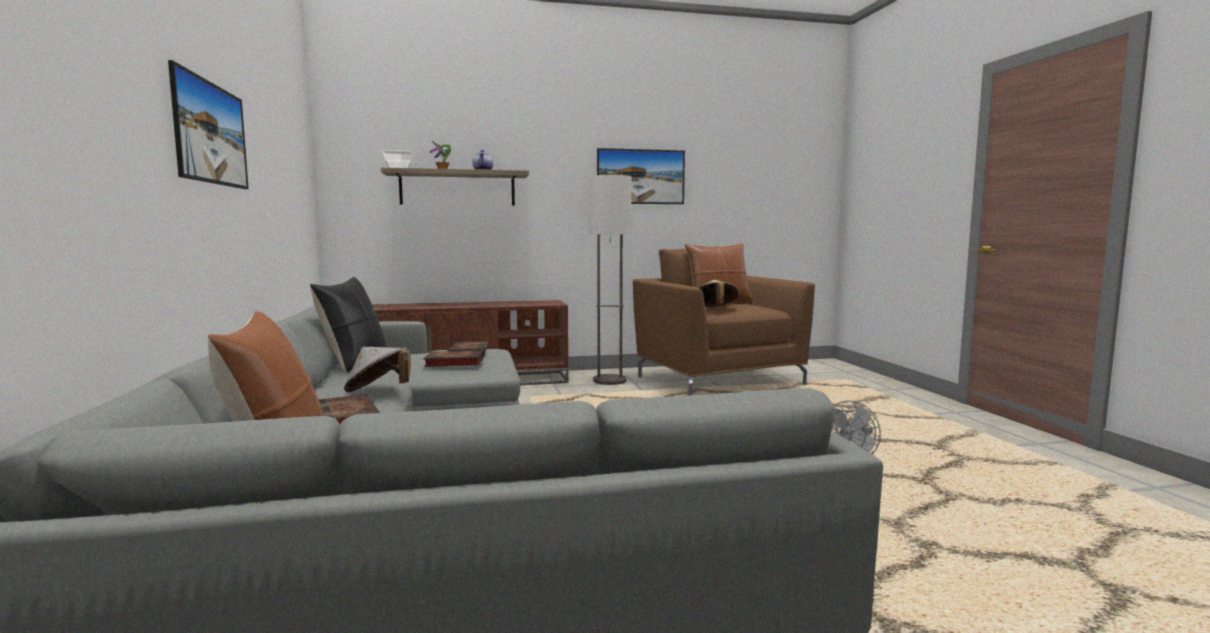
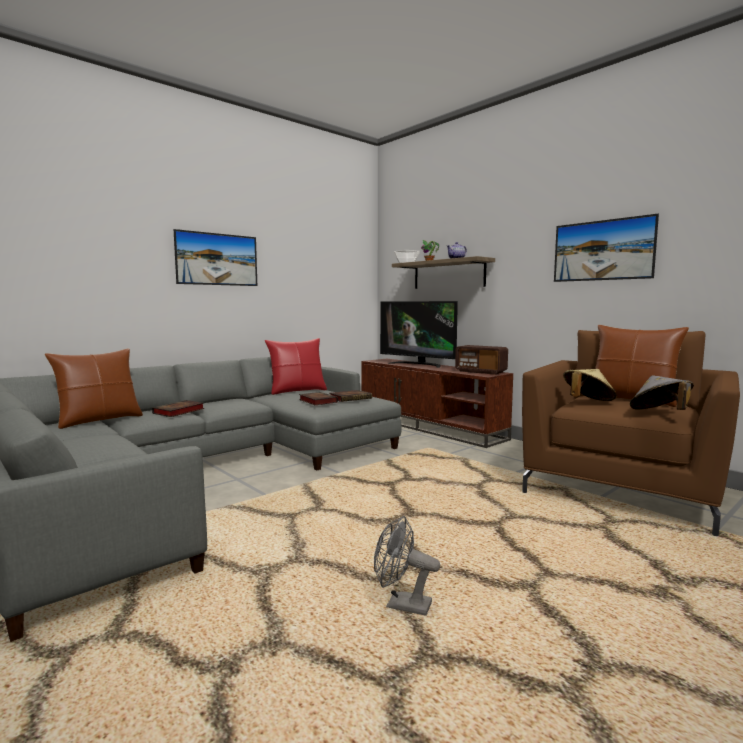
camera: 60 degrees right, 0 degrees up
(354, 362) = (297, 391): black pillow -> red pillow
(379, 391) = (234, 405): grey hat -> grey hat (659, 413)
(437, 305) = (418, 364): none -> television
(534, 302) = (481, 371): none -> radio
(610, 380) = (521, 457): floor lamp -> none

